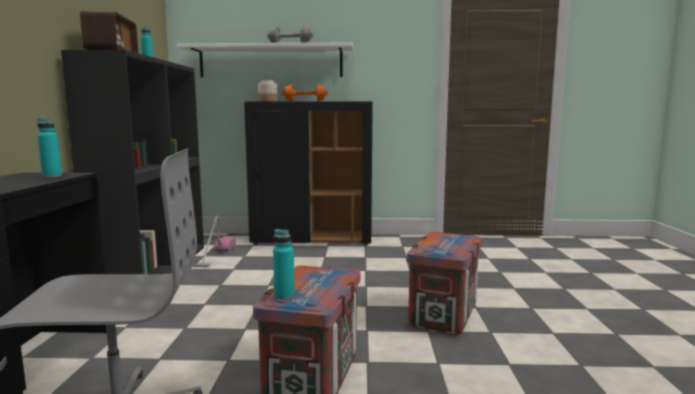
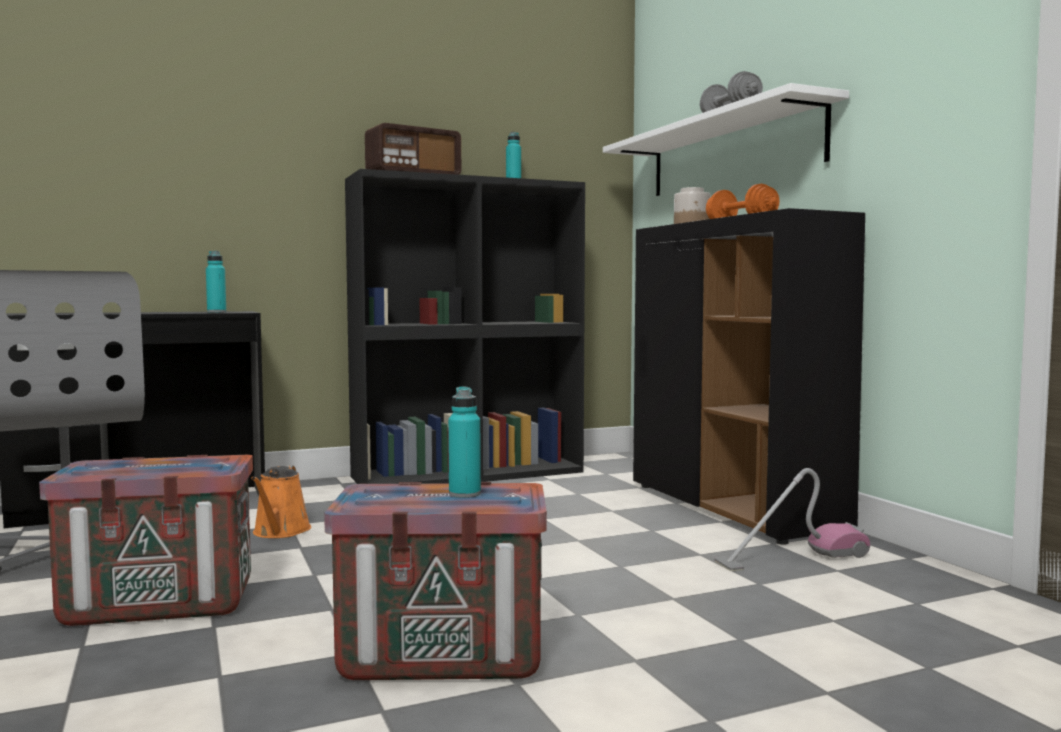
camera: 65 degrees right, 5 degrees down
(200, 332) = (280, 532): none -> orange watering can
(215, 256) = (555, 483): vacuum cleaner -> vacuum cleaner (792, 558)
(284, 296) = (103, 461): turquoise bottle -> turquoise bottle (464, 494)

